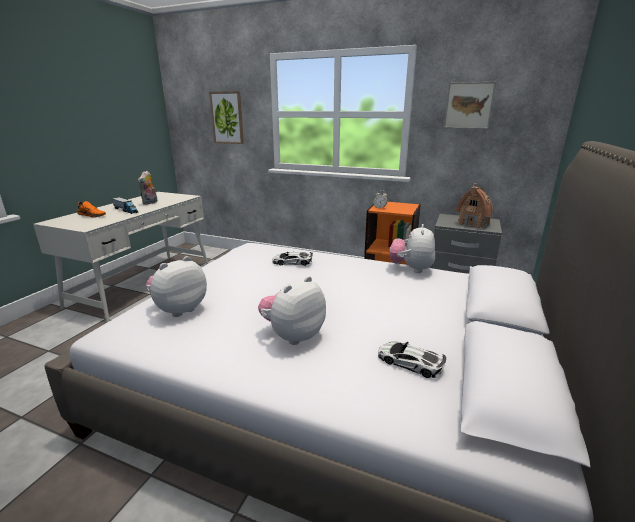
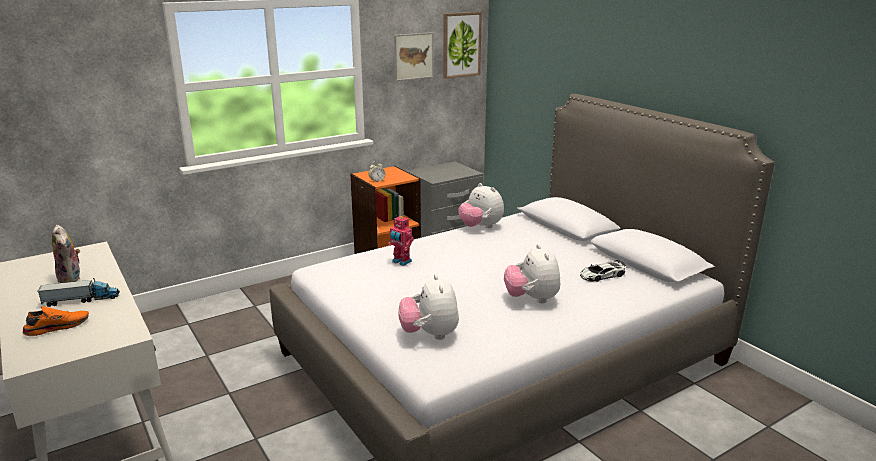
camera: 55 degrees left, 0 degrees up
(227, 118) = (86, 103): picture -> picture (461, 45)
(292, 262) = (401, 262): toy car -> toy robot
(473, 224) = (451, 172): toy house -> none

